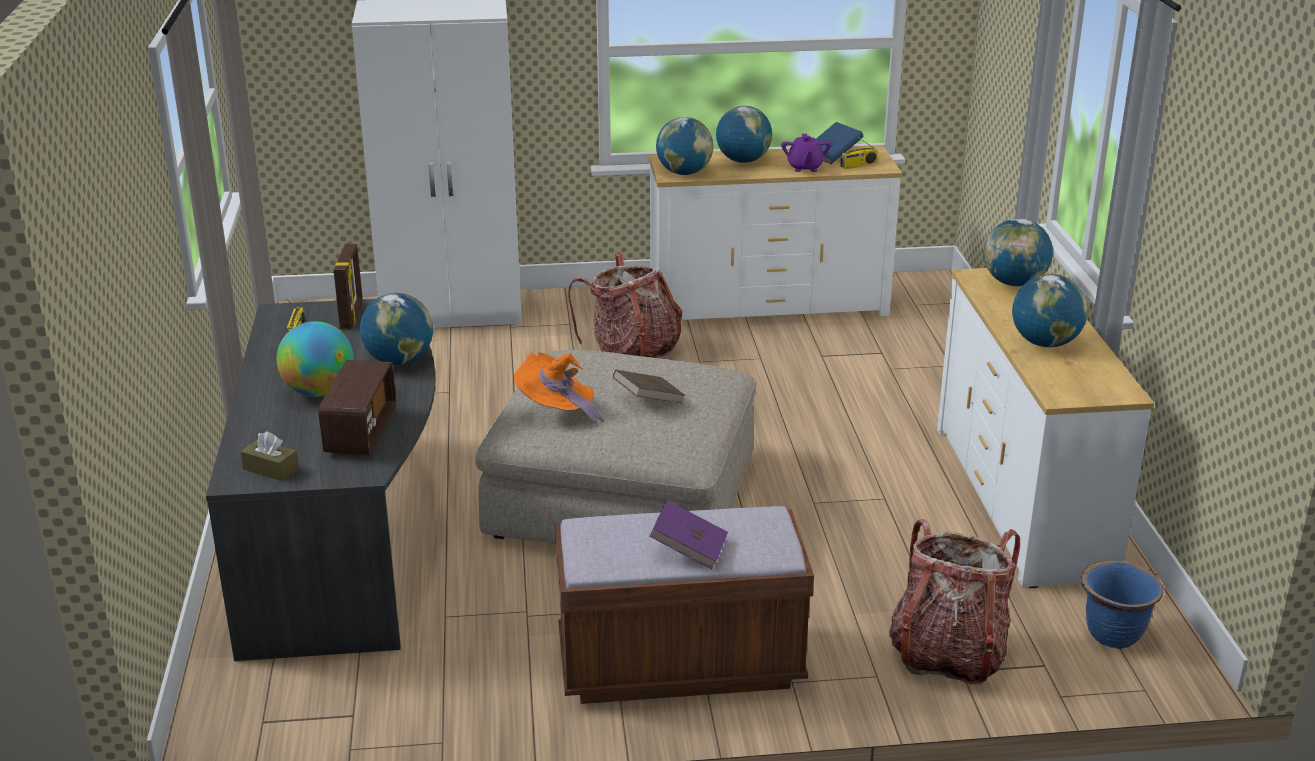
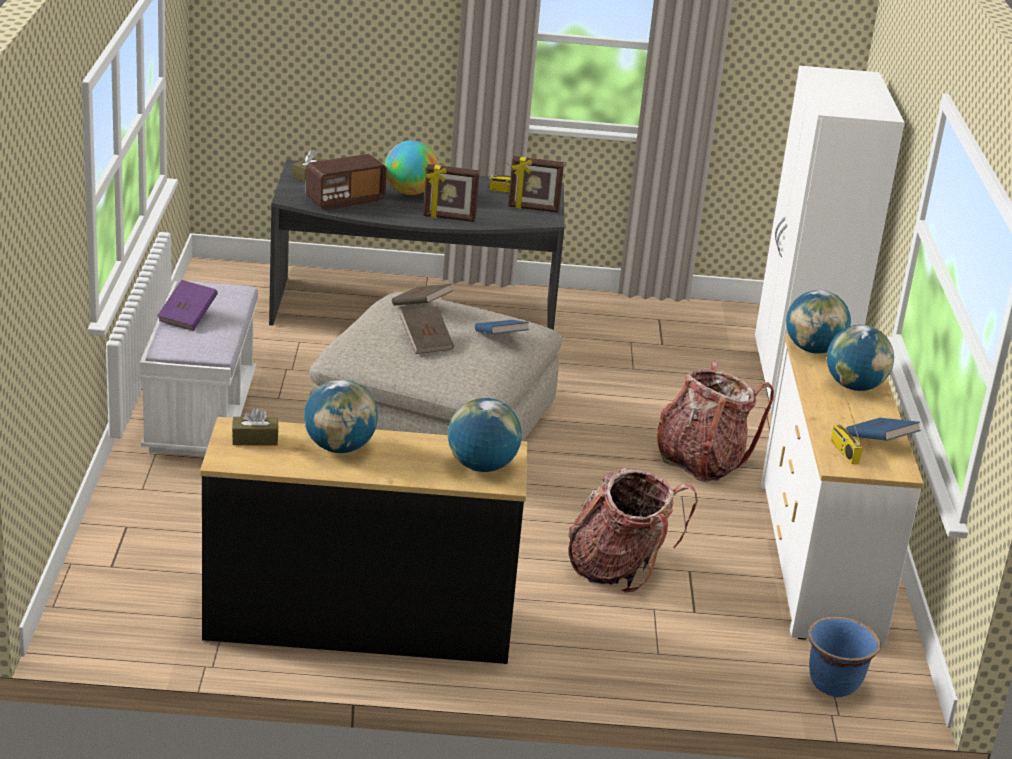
camera: 95 degrees right, 0 degrees up
(361, 432) = (345, 200): radio -> radio turned 45 degrees counterclockwise
(399, 361) = (449, 218): globe -> picture frame
(557, 411) = (421, 307): orange hat -> brown book
(618, 361) = (500, 339): none -> blue book
(680, 664) = (200, 415): brown bench -> white bench
(804, 168) = (833, 417): purple teapot -> none
(948, 653) = (151, 525): backpack -> backpack (619, 569)
(1022, 500) = (359, 624): white dresser -> black dresser
(1071, 383) = (255, 439): none -> brown tissue box
(1112, 634) = (131, 613): blue planter -> blue planter (834, 684)

